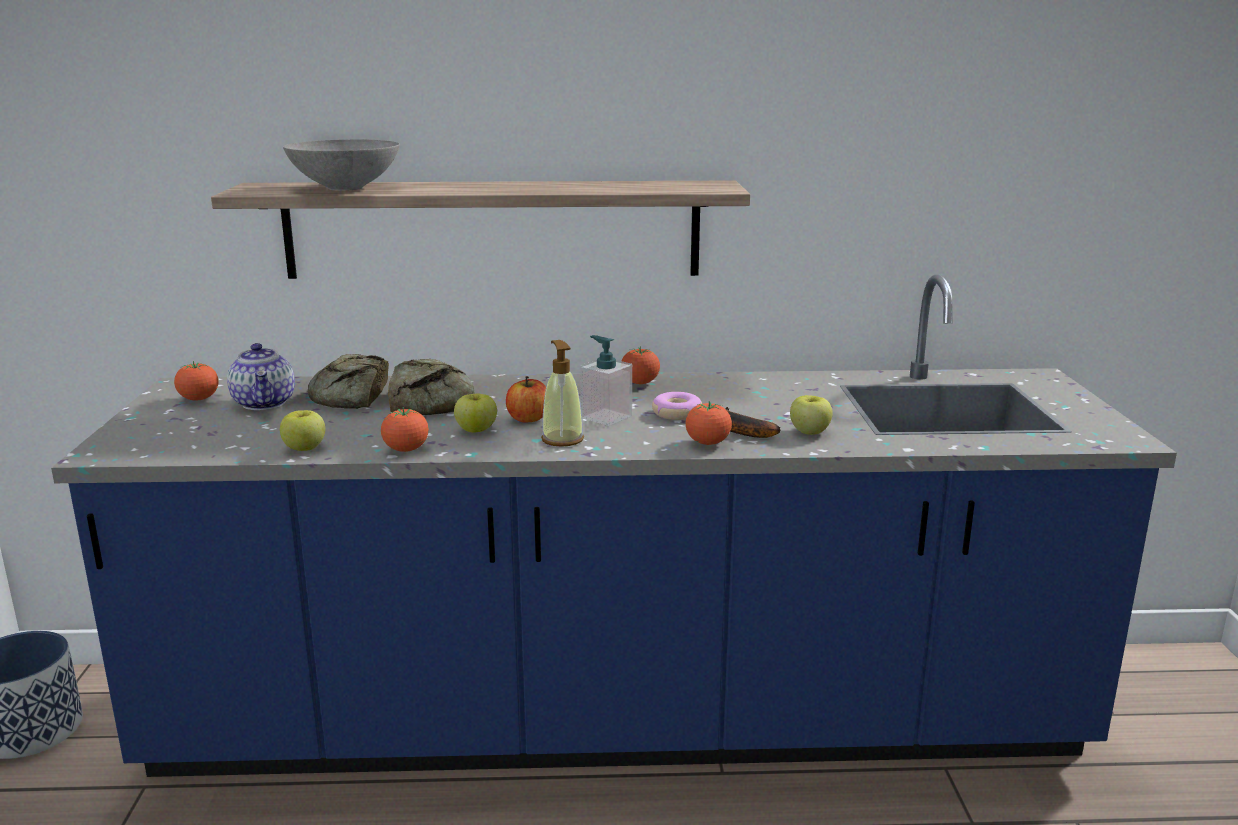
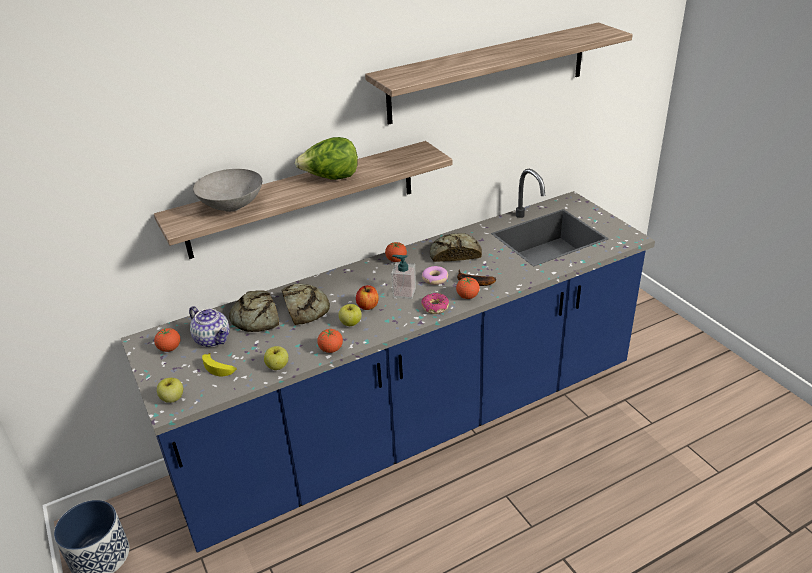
camera: 25 degrees left, 15 degrees up
(227, 432) = (220, 368): none -> banana
(526, 186) = (331, 178): none -> lettuce
(562, 439) = (399, 316): soap dispenser -> none
(634, 443) = (435, 307): none -> donut
(746, 394) = (454, 253): none -> bread
(809, 432) = (505, 274): apple -> apple (172, 398)
(877, 78) = (489, 72): none -> shelf

